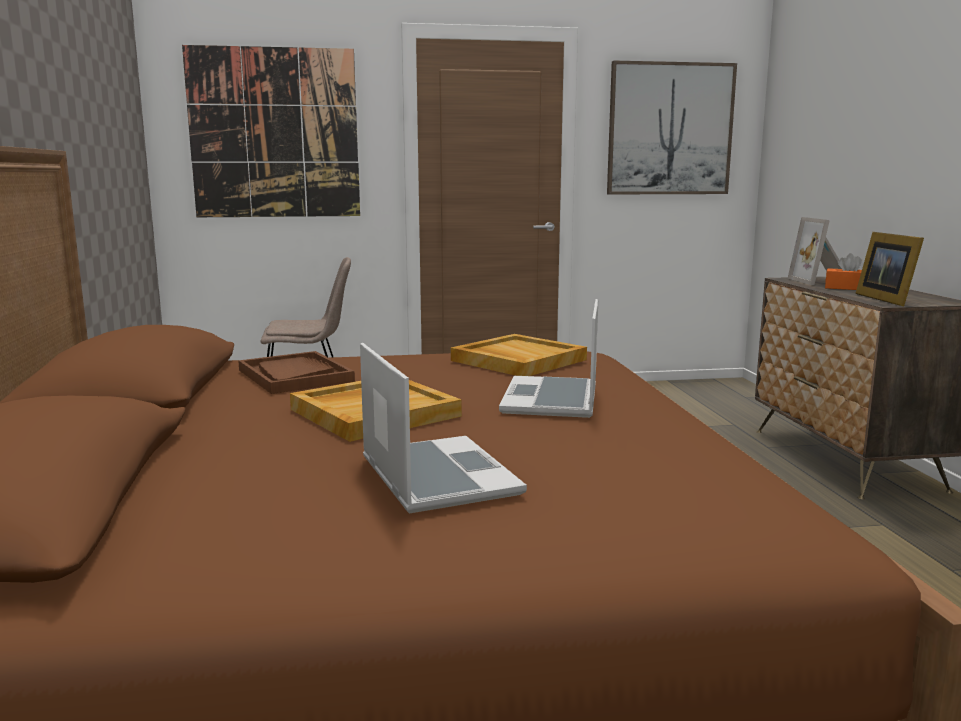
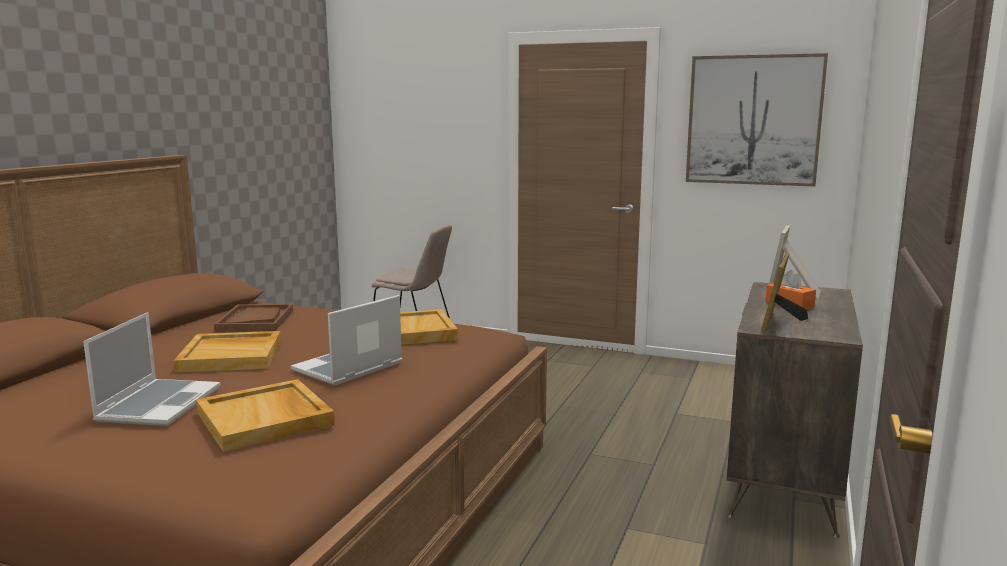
camera: 30 degrees right, 0 degrees up
(274, 133) = (413, 124): picture -> none
(615, 461) = (266, 419): none -> beige tray

